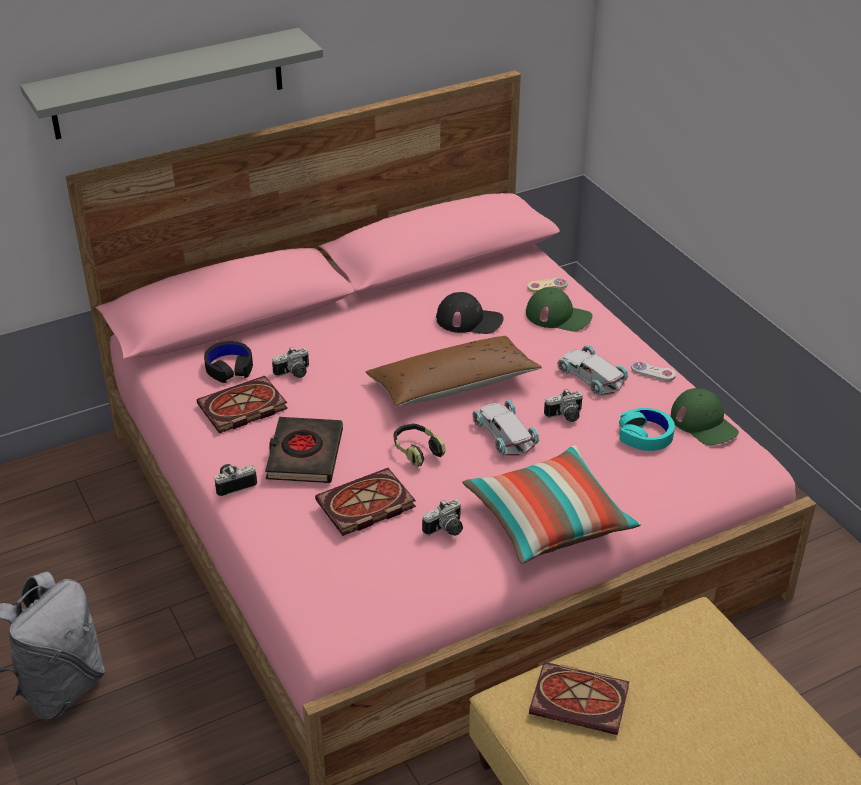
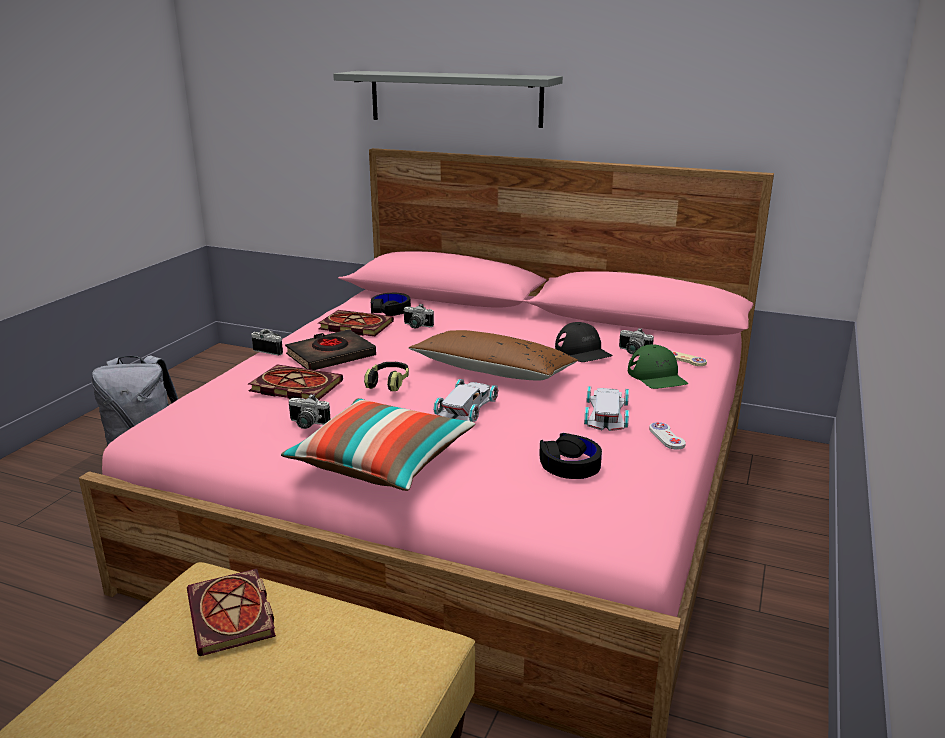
camera: 50 degrees right, 15 degrees down
(565, 416) = (532, 423): camera -> camera (632, 352)
(645, 435) = (569, 464): turquoise headphones -> black headphones
(703, 423) = (641, 486): green cap -> none

